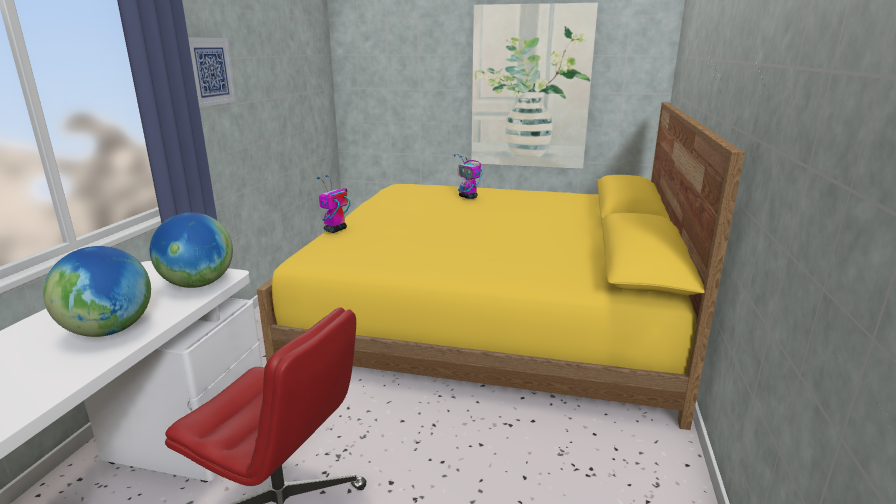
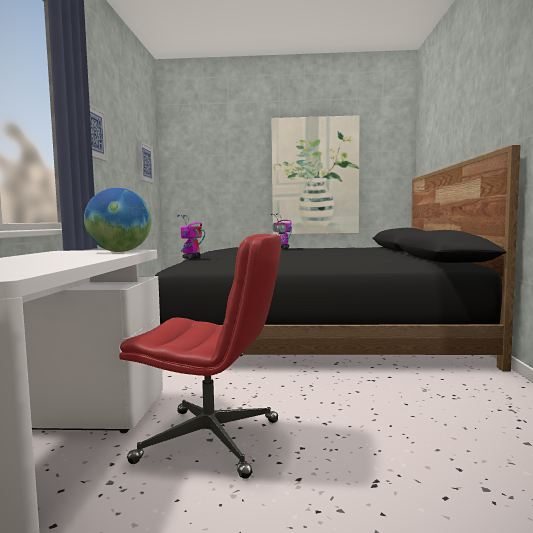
camera: 10 degrees left, 15 degrees down
(110, 330) = (67, 259): globe -> none
(304, 75) = (145, 163): none -> picture
(492, 310) = (315, 329): yellow bed -> black bed

